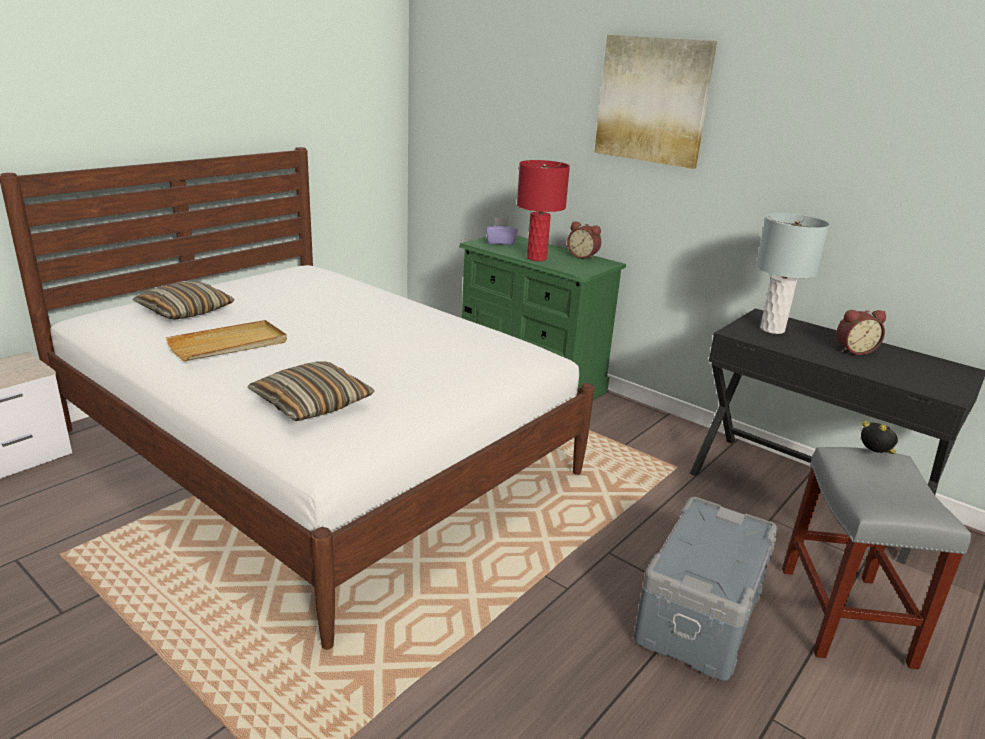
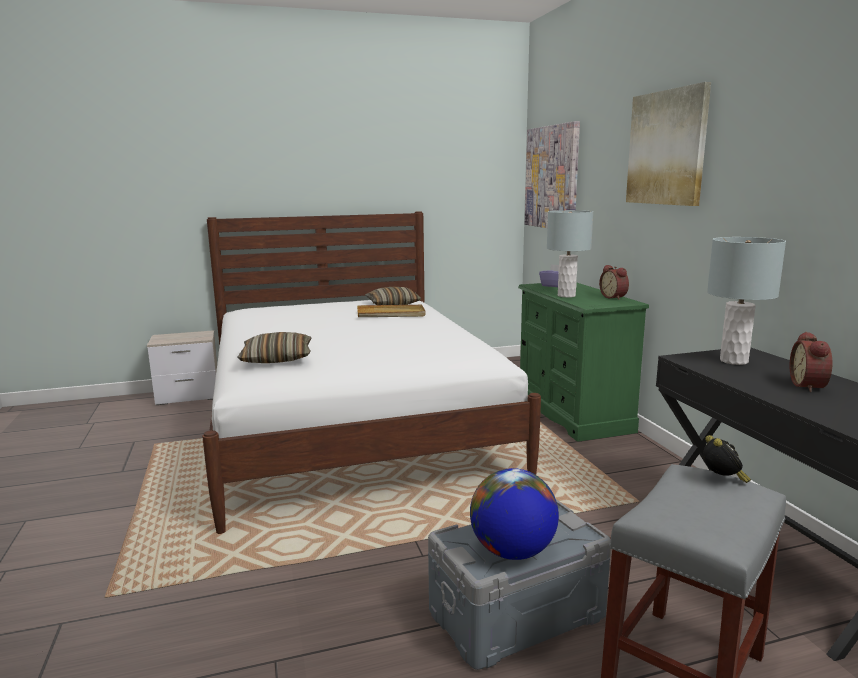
camera: 35 degrees right, 10 degrees down
(185, 311) = (290, 311): pillow -> pillow (392, 305)
(229, 345) = (283, 327): beige tray -> beige tray (391, 314)
(463, 105) = (552, 177): none -> picture
(537, 258) = (566, 295): red table lamp -> grey table lamp
(726, 564) = (512, 551): none -> globe
(853, 350) = (810, 386): alarm clock -> alarm clock turned 75 degrees clockwise

